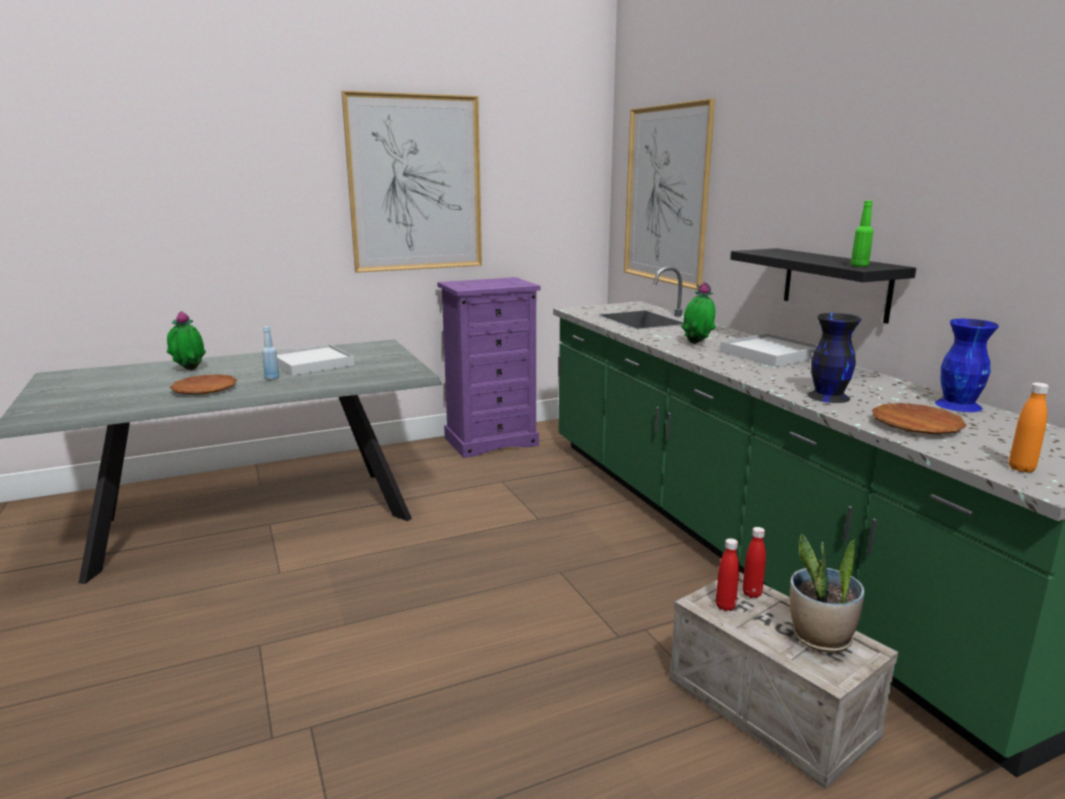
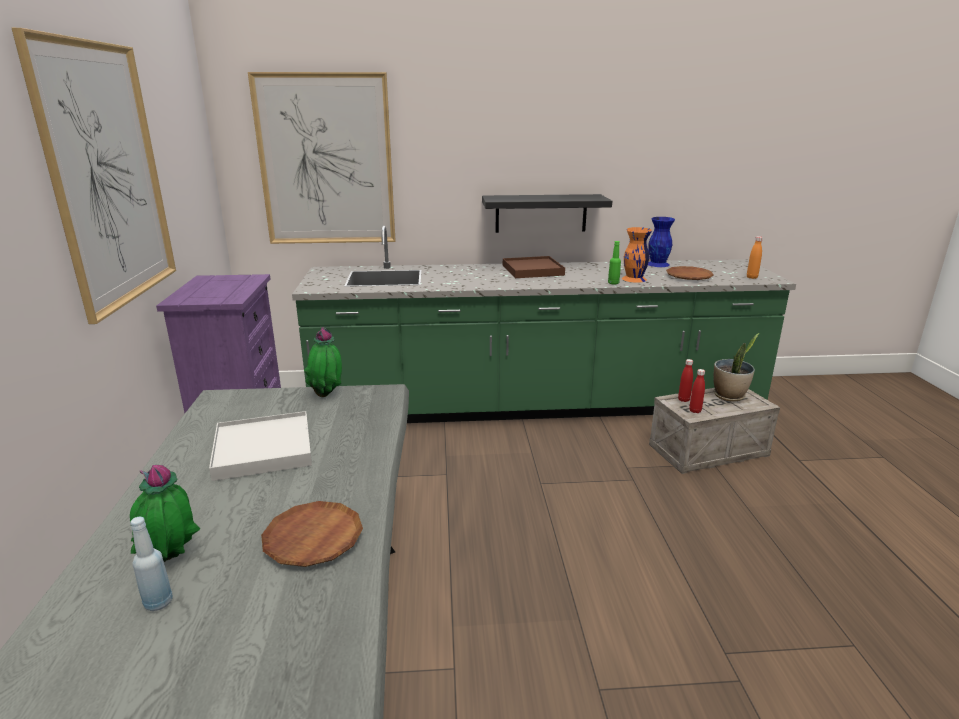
camera: 70 degrees left, 5 degrees up
(272, 378) = (310, 481): blue bottle -> blue bottle (158, 603)
(697, 344) = (488, 279): potted plant -> potted plant (327, 395)
(770, 354) = (533, 270): white tray -> brown tray
(827, 396) = (634, 279): black vase -> orange vase
(859, 266) = (590, 198): green bottle -> green bottle (613, 283)

